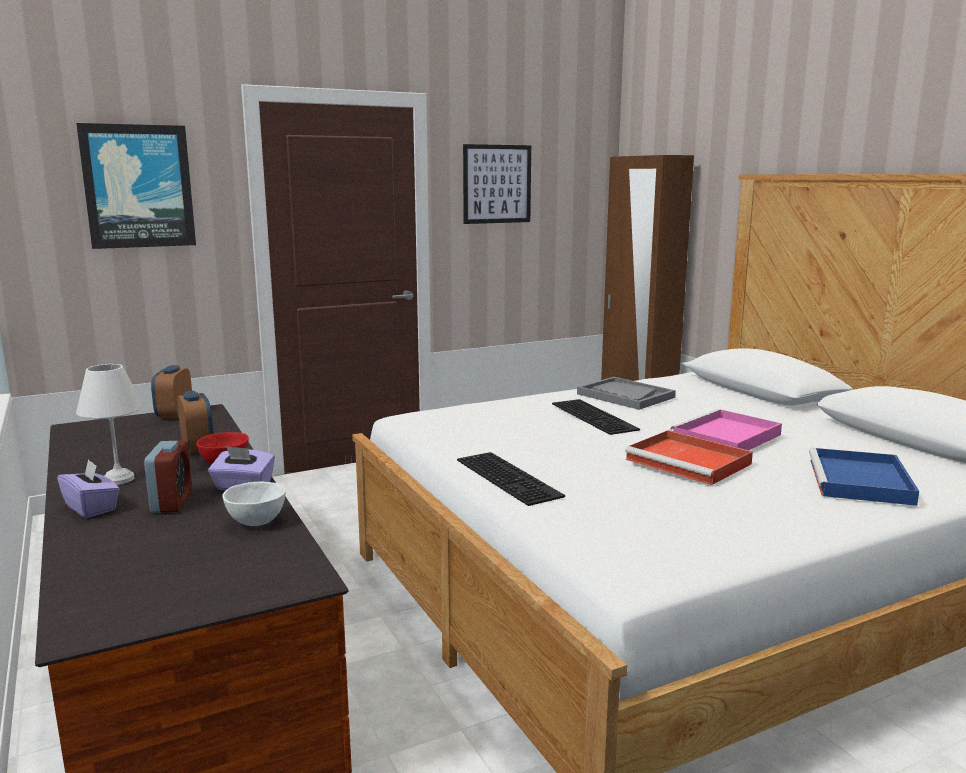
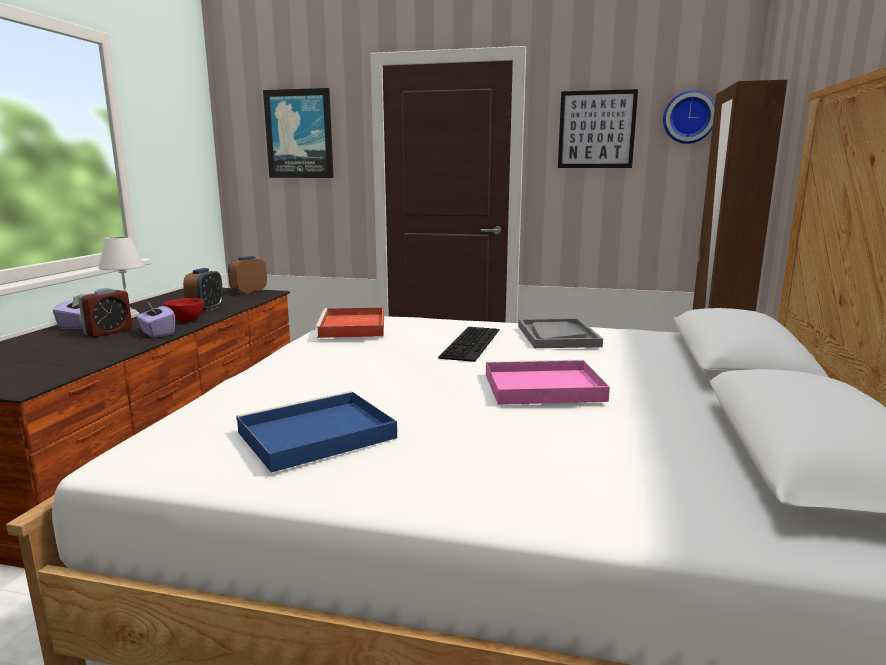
camera: 40 degrees right, 0 degrees up
(255, 522) = (103, 352): white bowl -> none
(511, 477) = (279, 367): keyboard -> none
(571, 174) = (688, 117): none -> wall clock
(690, 462) = (437, 396): red tray -> red tray (353, 327)
(861, 482) = (558, 470): blue tray -> blue tray (314, 436)

